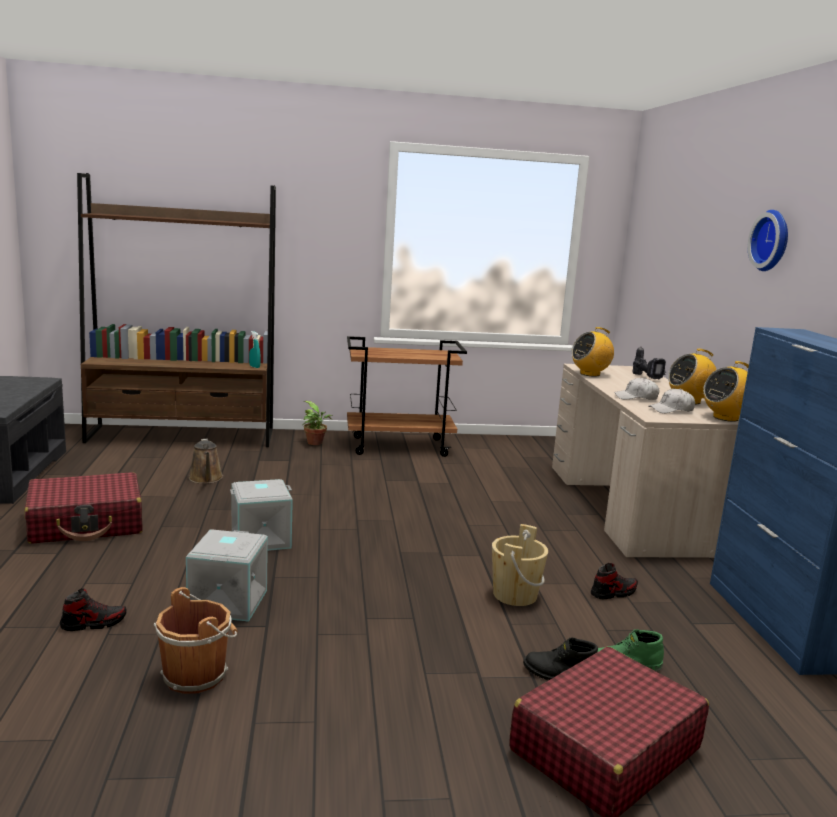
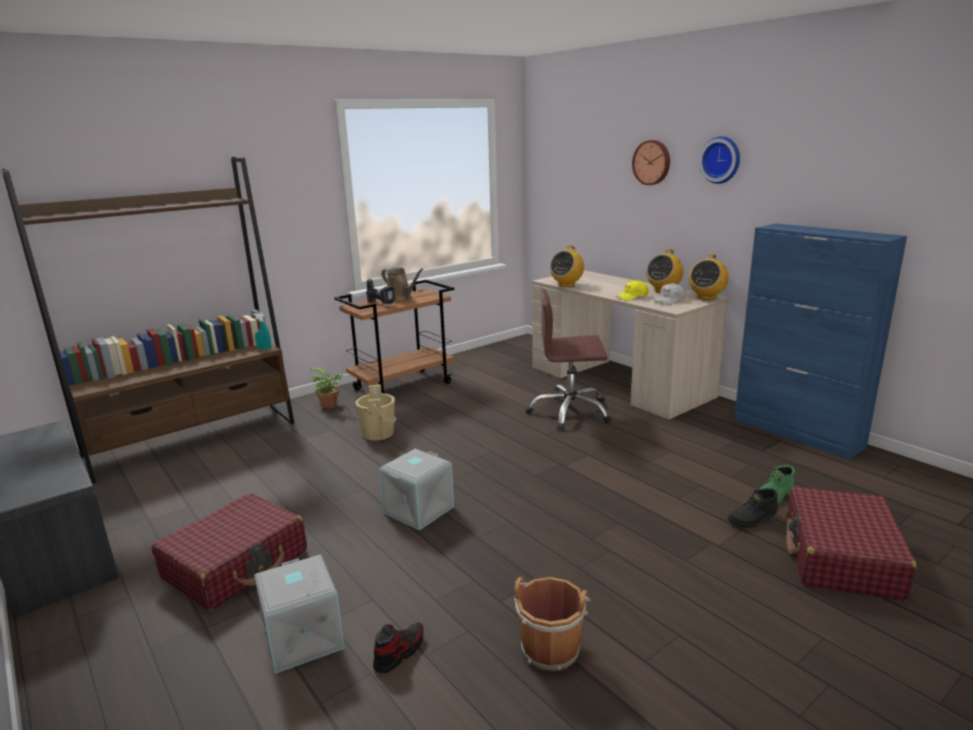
camera: 30 degrees left, 5 degrees up
(206, 479) = (284, 474): brown watering can -> brown watering can (400, 299)
(227, 601) = (476, 576): grey storage box -> grey storage box (301, 638)
(515, 595) = (650, 475): beige bucket -> beige bucket (378, 433)
(524, 515) = (570, 412): none -> brown office chair
(613, 593) = (698, 448): shoe -> none
(636, 397) = (632, 296): white cap -> yellow cap
(647, 378) = (604, 278): power drill -> power drill (382, 303)
(716, 240) = (652, 162): none -> wall clock

